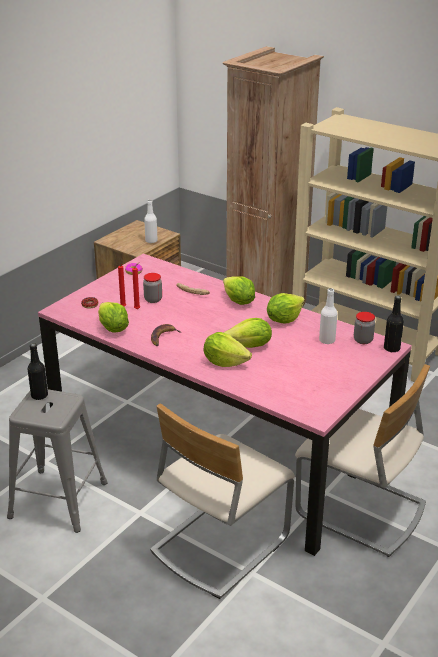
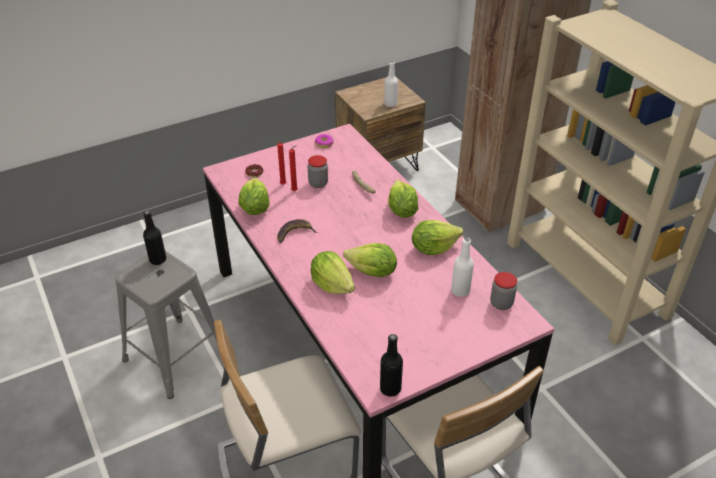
camera: 25 degrees right, 10 degrees up
(391, 348) = (526, 325): black bottle -> black bottle (390, 388)

